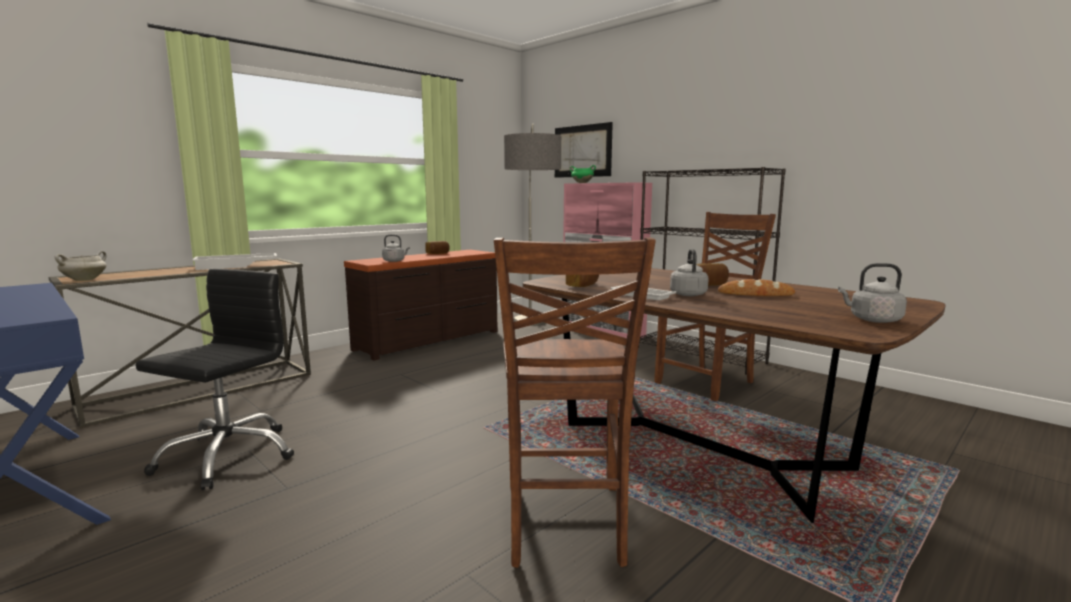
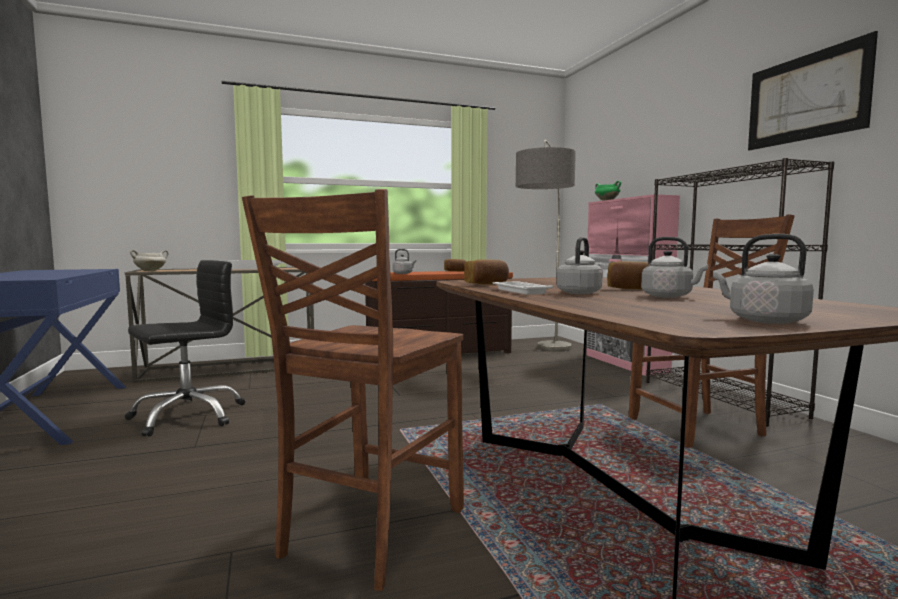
camera: 25 degrees right, 5 degrees down
(582, 151) = (614, 169): picture -> picture (805, 97)
(755, 294) = (669, 296): bread -> grey kettle

